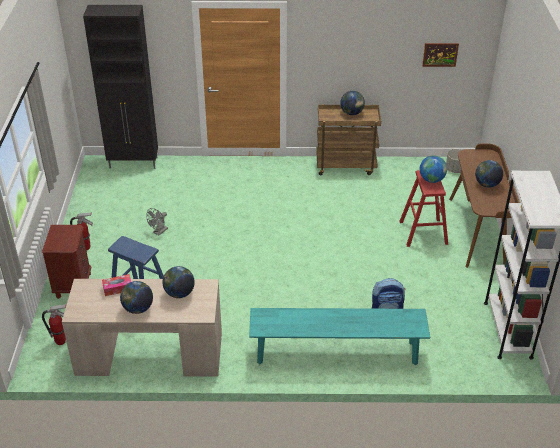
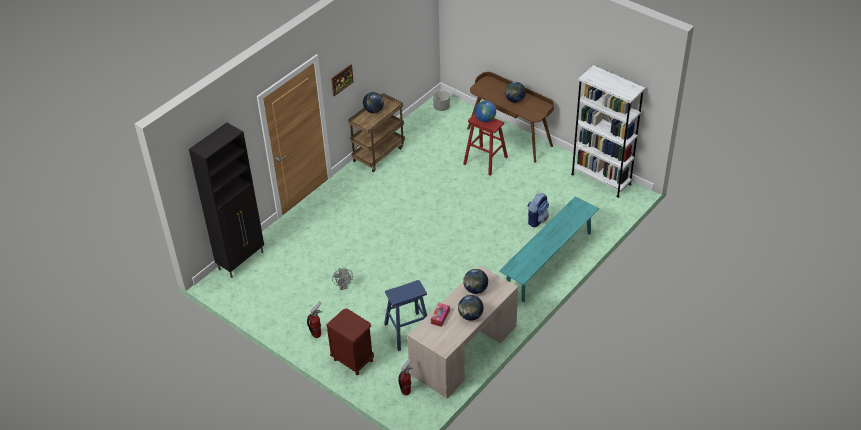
camera: 50 degrees left, 5 degrees up
(440, 54) = (409, 30): picture -> picture (342, 80)

